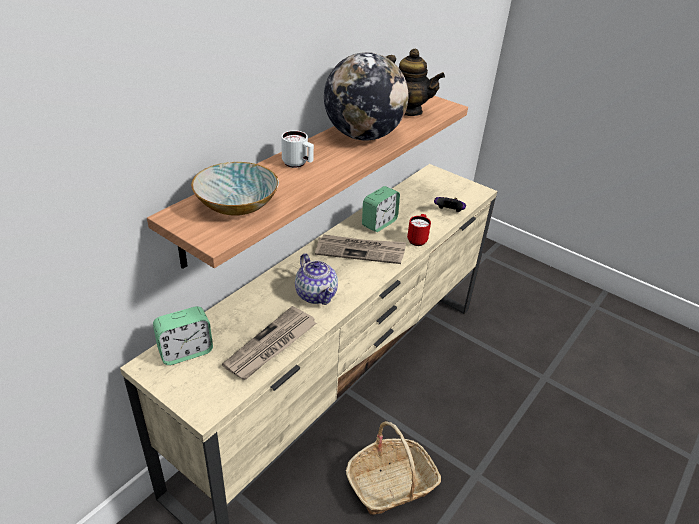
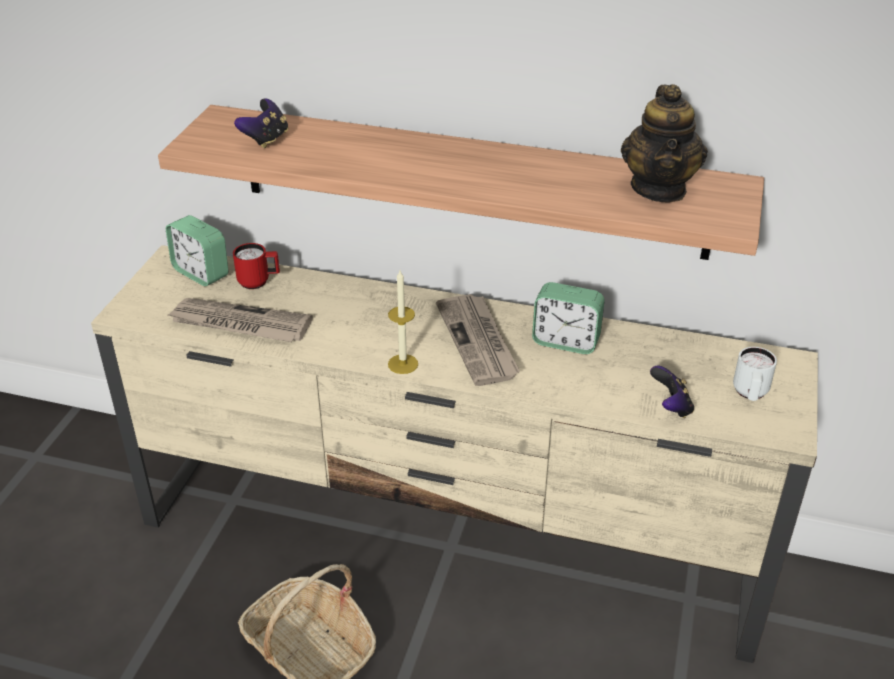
camera: 70 degrees right, 0 degrees up
(238, 205) = (266, 140): bowl -> game controller
(298, 164) = (393, 149): white mug -> white mug (750, 394)
(316, 294) = (354, 330): teapot -> none
(363, 136) = (525, 172): globe -> none
(364, 284) = (403, 364): none -> candle
(418, 239) = (557, 389): red mug -> red mug (259, 282)

